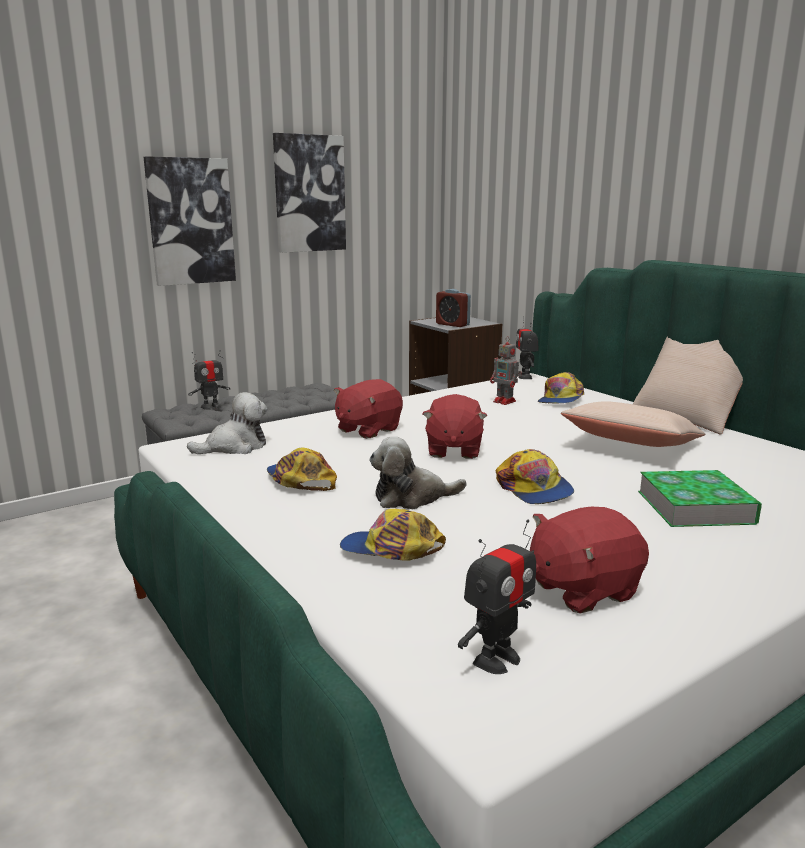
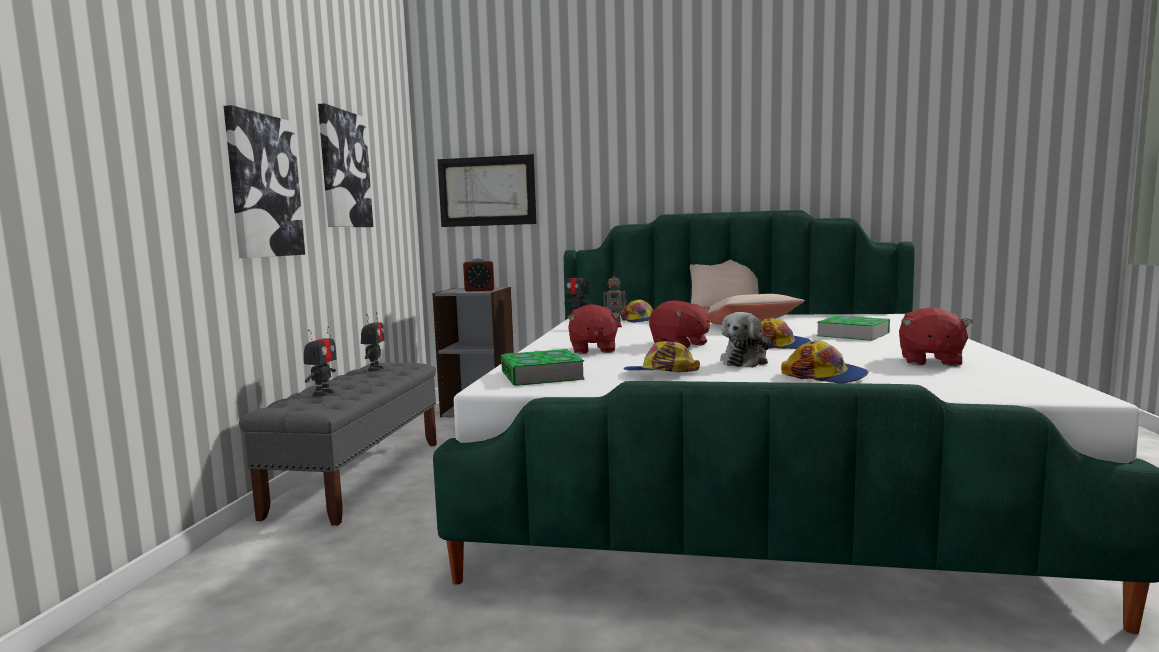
camera: 45 degrees left, 10 degrees down
(234, 447) = (541, 375): plush toy -> book
(390, 550) = (825, 376): cap -> cap turned 105 degrees counterclockwise
(493, 209) = (487, 191): none -> picture
(496, 659) = (997, 383): toy robot -> toy robot (375, 369)

